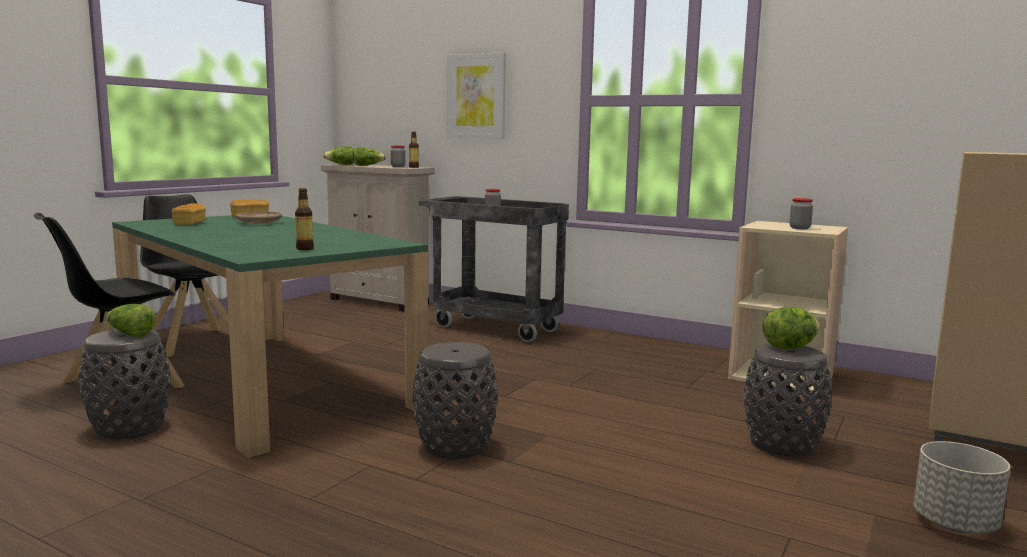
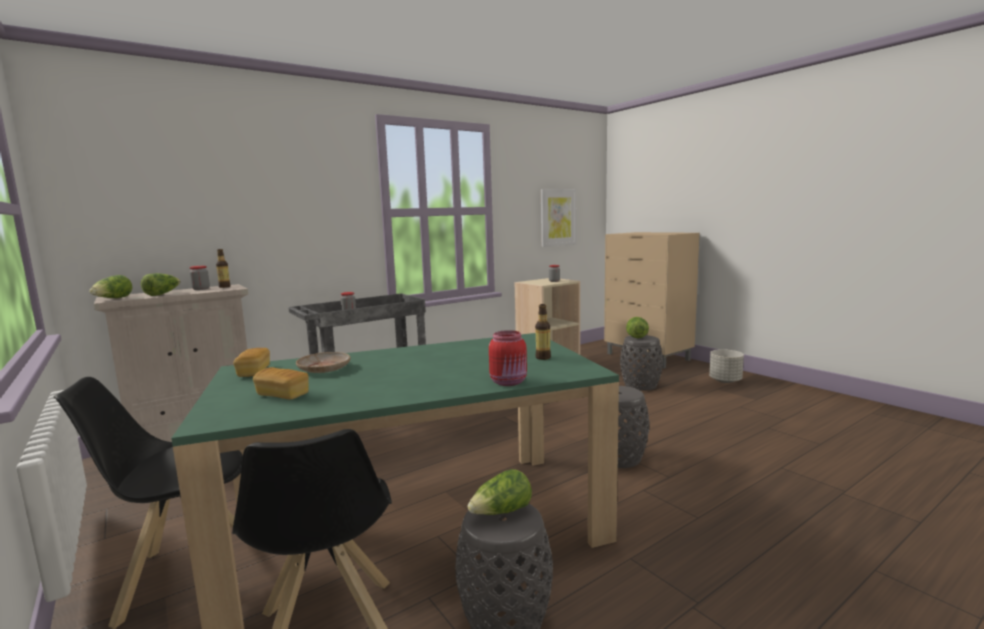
camera: 65 degrees left, 0 degrees up
(213, 247) = (509, 382): none -> red jar
(476, 96) = (279, 210): picture -> picture (558, 217)

